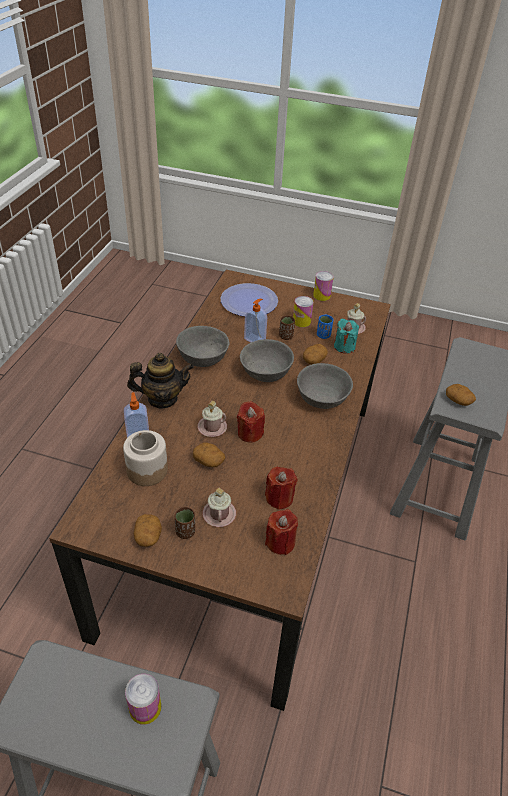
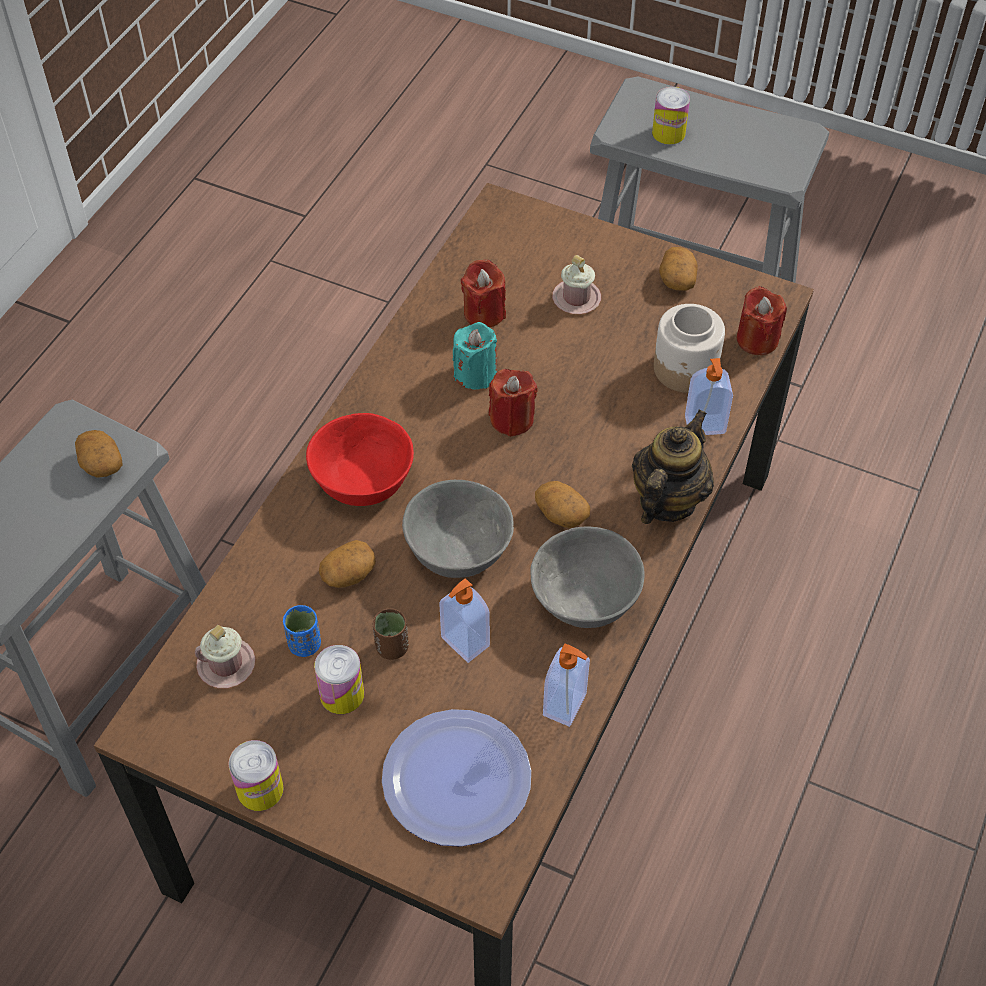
camera: 170 degrees left, 10 degrees up
(162, 399) = (667, 500): teapot -> teapot turned 120 degrees clockwise
(185, 532) = (625, 280): brown cup -> none
(208, 323) = (566, 705): none -> soap dispenser
(209, 461) = (586, 376): potato -> potato (560, 514)
(212, 427) = (577, 435): pink mug -> none
(280, 542) = (495, 258): red candle -> red candle (757, 339)
(322, 398) = (362, 479): grey bowl -> red bowl
(344, 346) = (269, 606): turquoise candle -> turquoise candle (475, 374)

